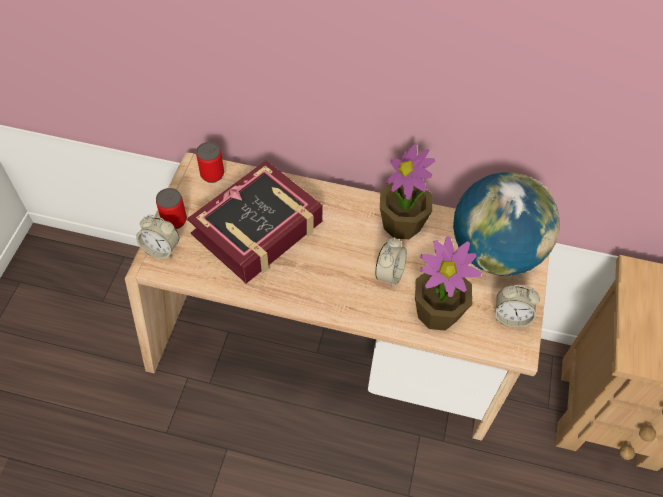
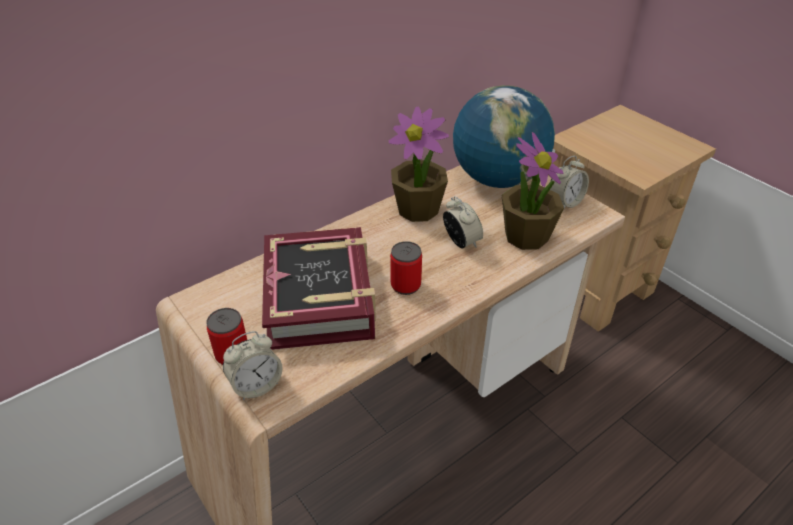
camera: 50 degrees left, 15 degrees down
(212, 174) = (213, 295): can -> can (405, 285)

